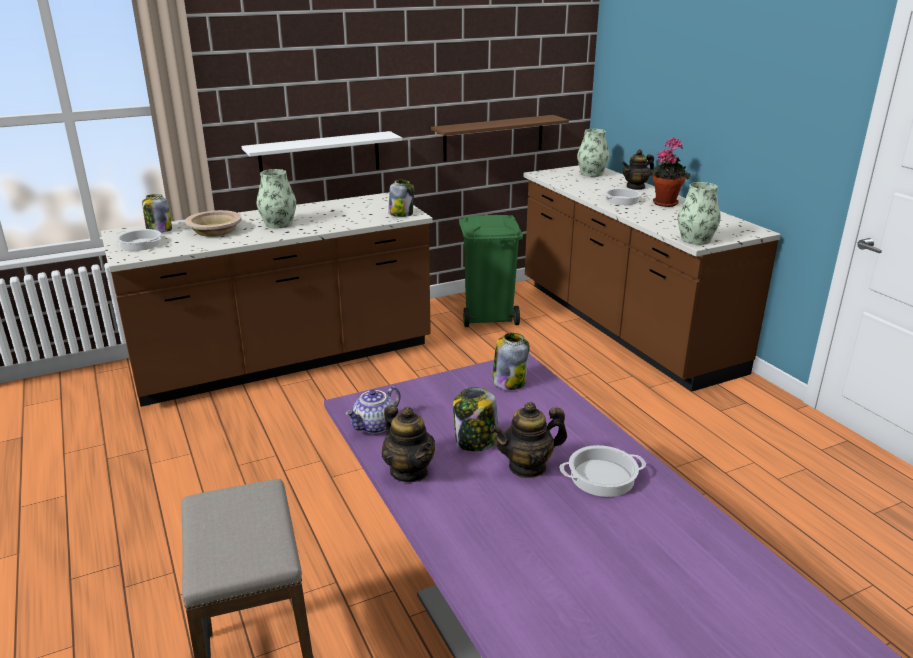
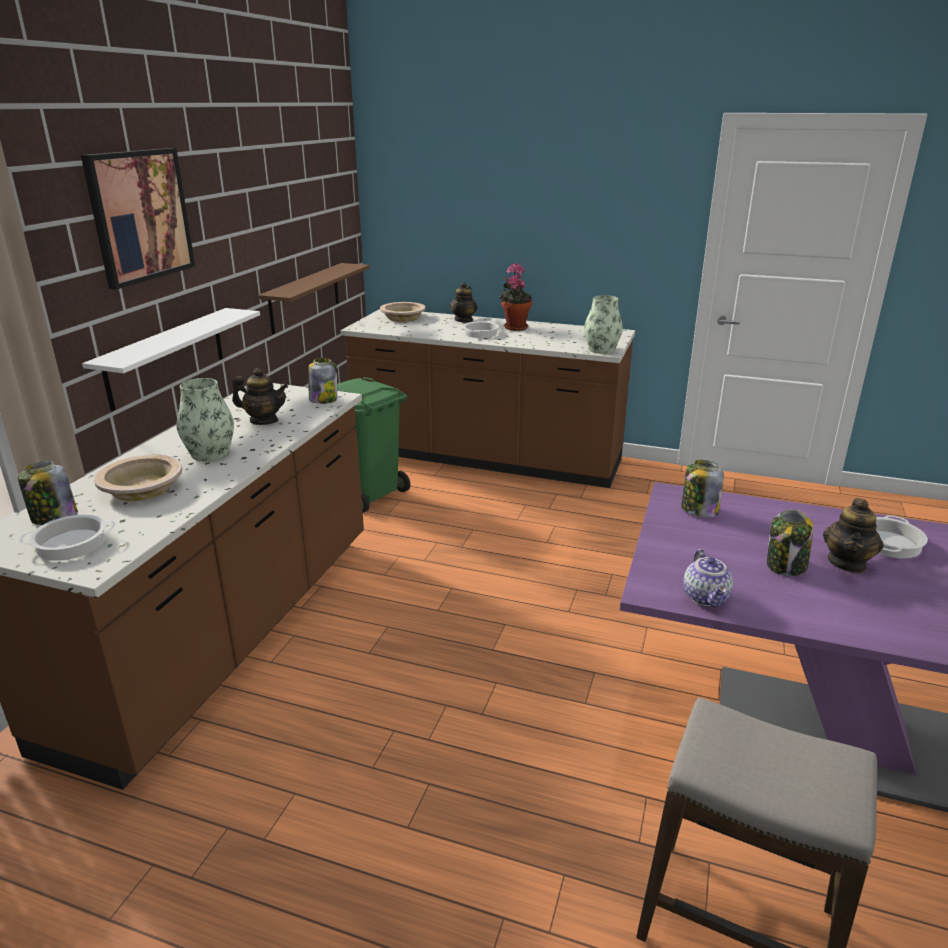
camera: 45 degrees left, 0 degrees up
(311, 52) = (140, 216): none -> picture
(409, 471) = (806, 615): teapot -> teapot (264, 421)
(591, 174) = (403, 317): vase -> beige bowl

